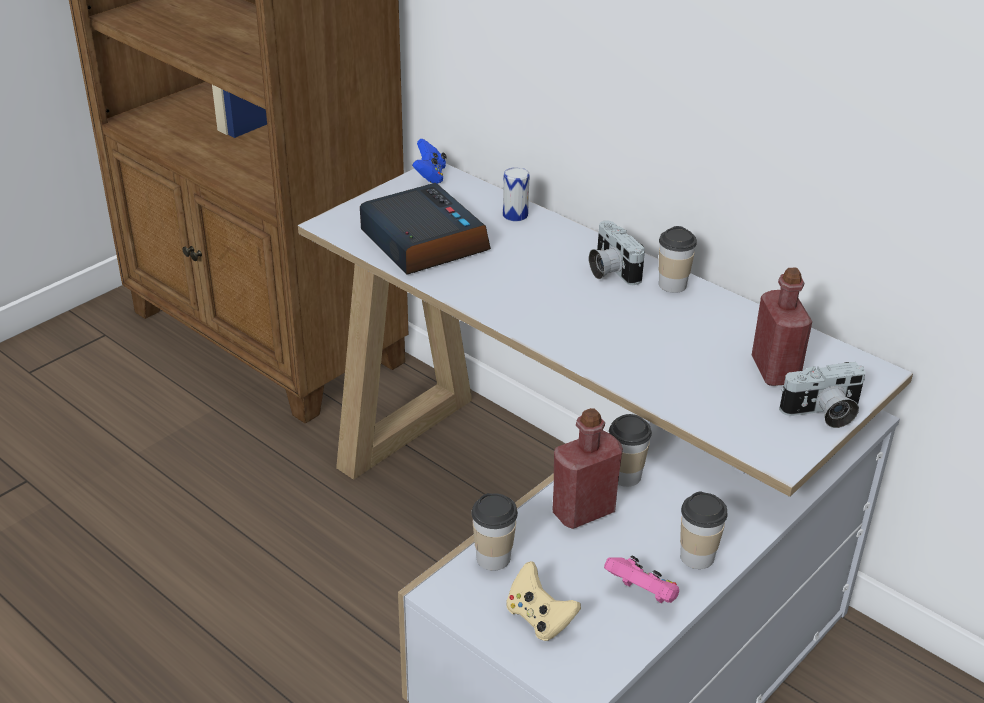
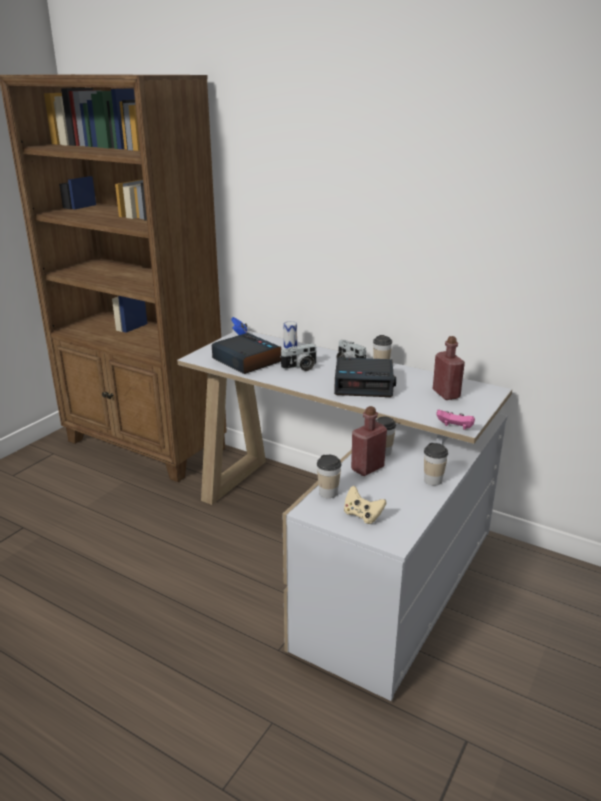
camera: 10 degrees left, 10 degrees down
(624, 327) = (364, 384): none -> alarm clock
(643, 595) = (412, 499): pink game controller -> pink game controller (455, 428)
(822, 413) = (476, 408): camera -> camera (300, 367)

